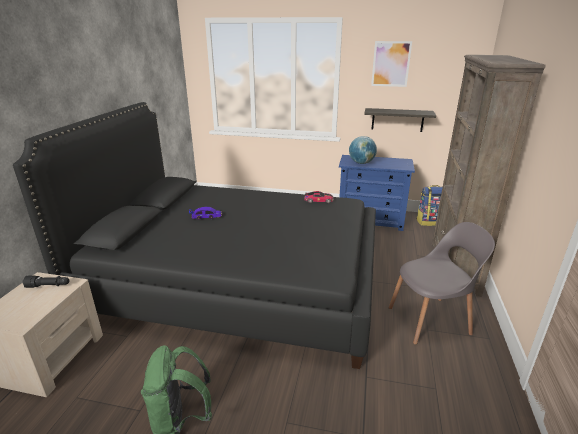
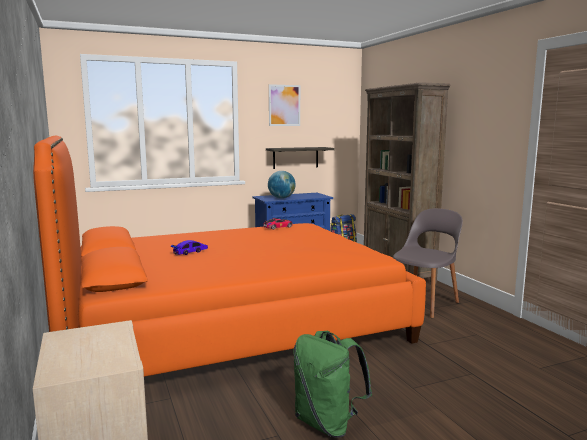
camera: 35 degrees left, 15 degrees down
(48, 286) = (89, 335): black flashlight -> none
(237, 280) = (229, 325): black bed -> orange bed

